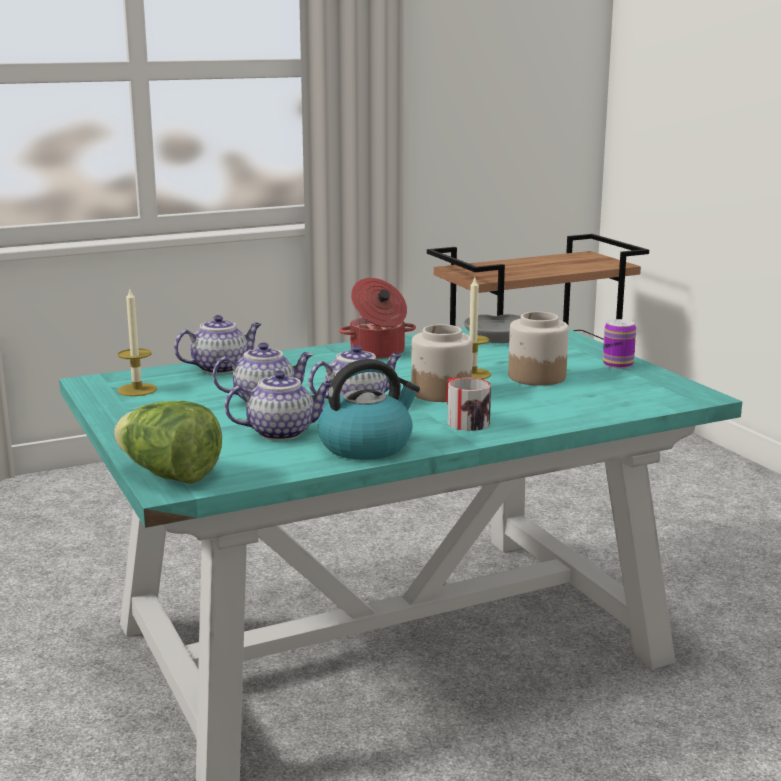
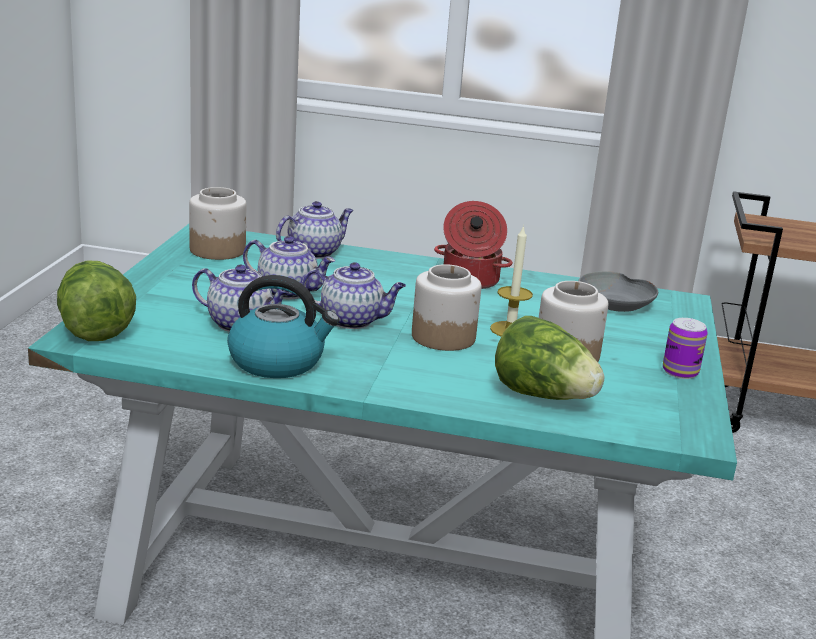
camera: 35 degrees right, 5 degrees up
(137, 390) = (218, 250): candle -> jar
(221, 368) = (314, 252): teapot -> teapot turned 45 degrees counterclockwise
(464, 421) = (405, 371): mug -> none
(575, 404) = (543, 396): none -> lettuce

